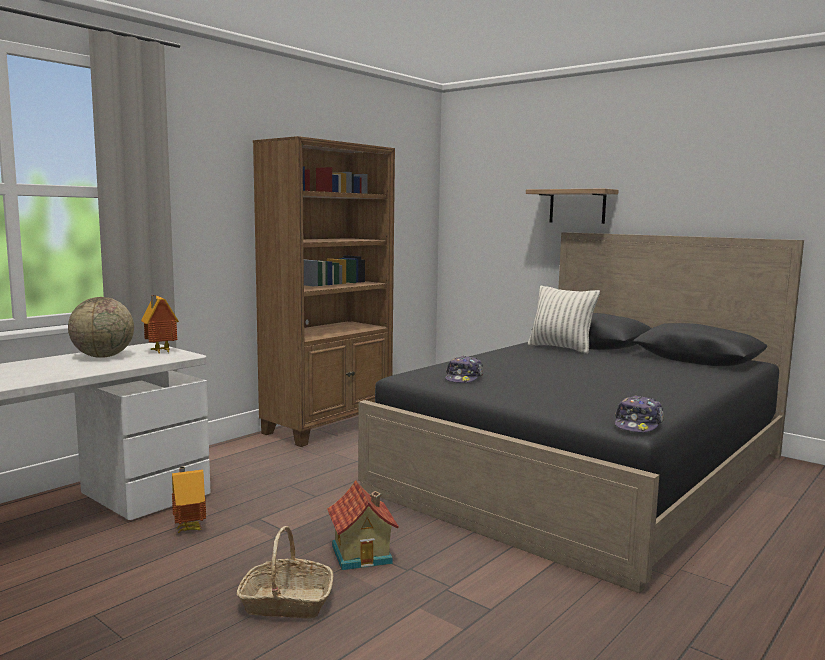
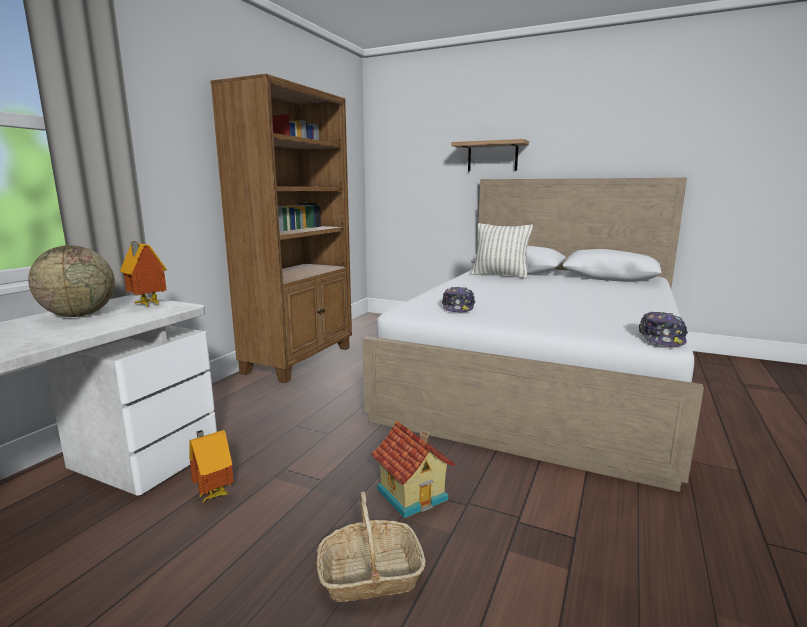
camera: 15 degrees left, 5 degrees up
(586, 472) = (542, 377): black bed -> white bed

